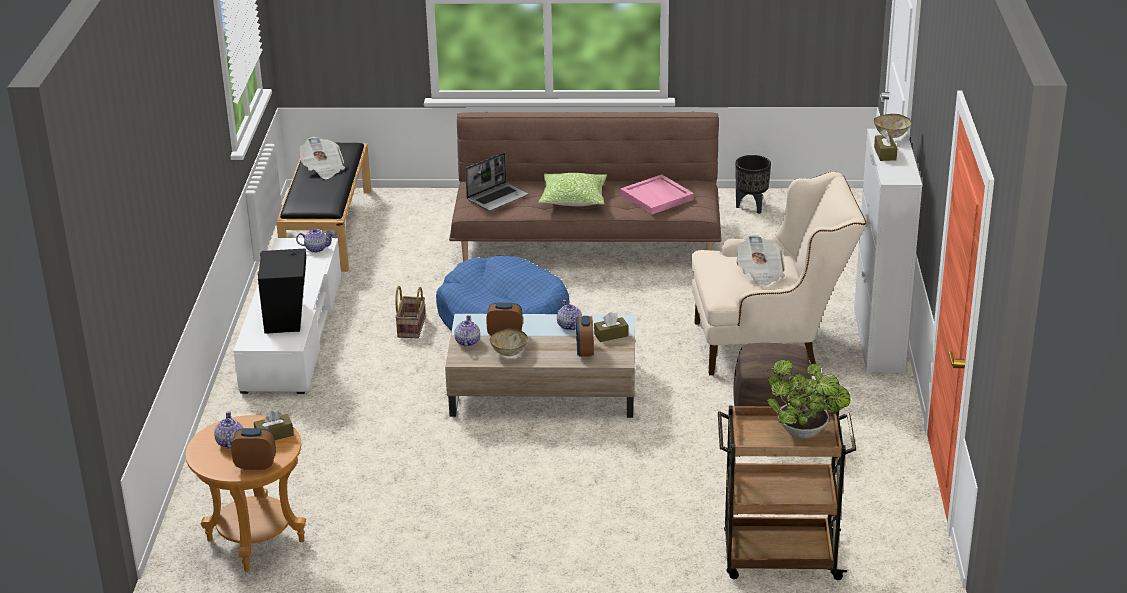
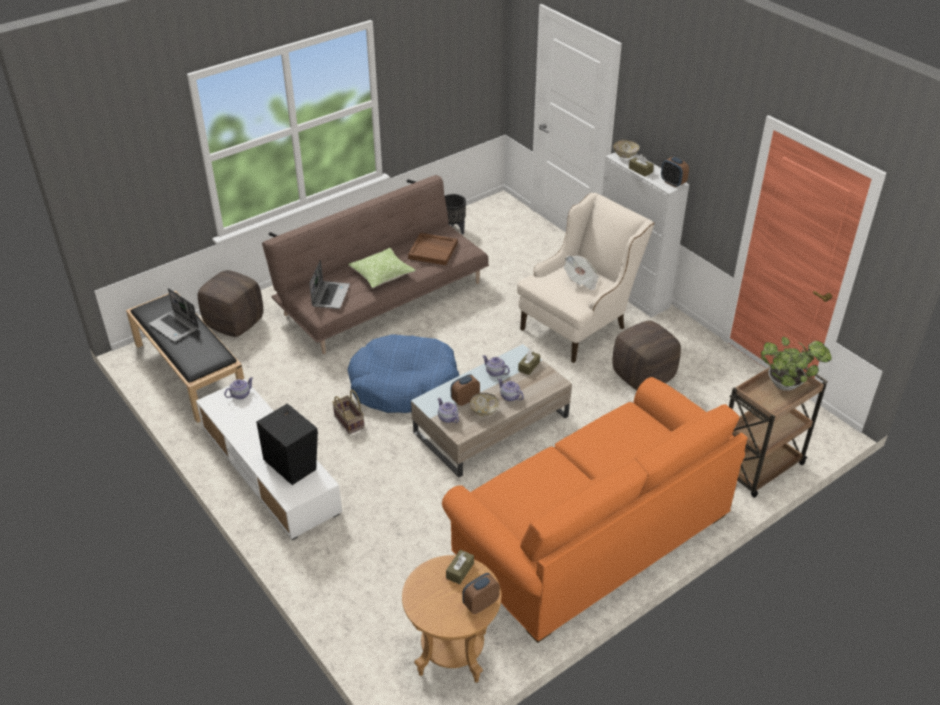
camera: 40 degrees left, 10 degrees up
(230, 442) = (437, 596): teapot -> teapot (510, 397)
(323, 169) = (175, 327): newspaper -> laptop
(417, 206) = (234, 323): none -> brown ottoman
(509, 522) = (592, 535): none -> orange sofa
(585, 351) = (528, 386): alarm clock -> alarm clock (673, 183)
(657, 197) = (433, 250): pink tray -> brown tray

